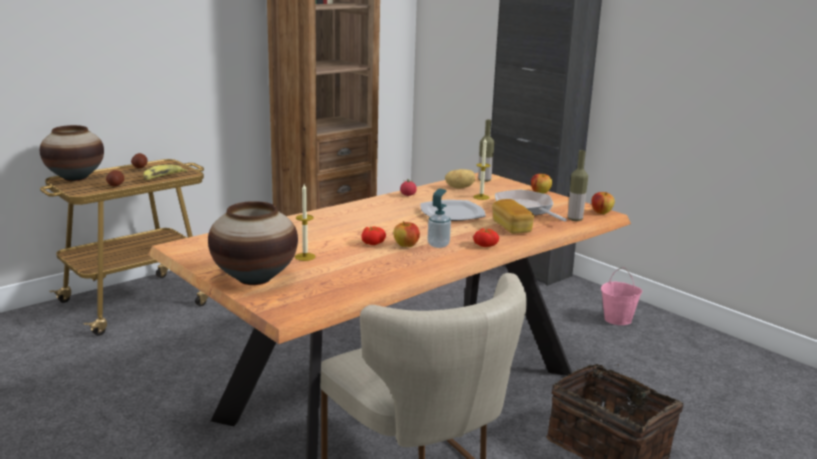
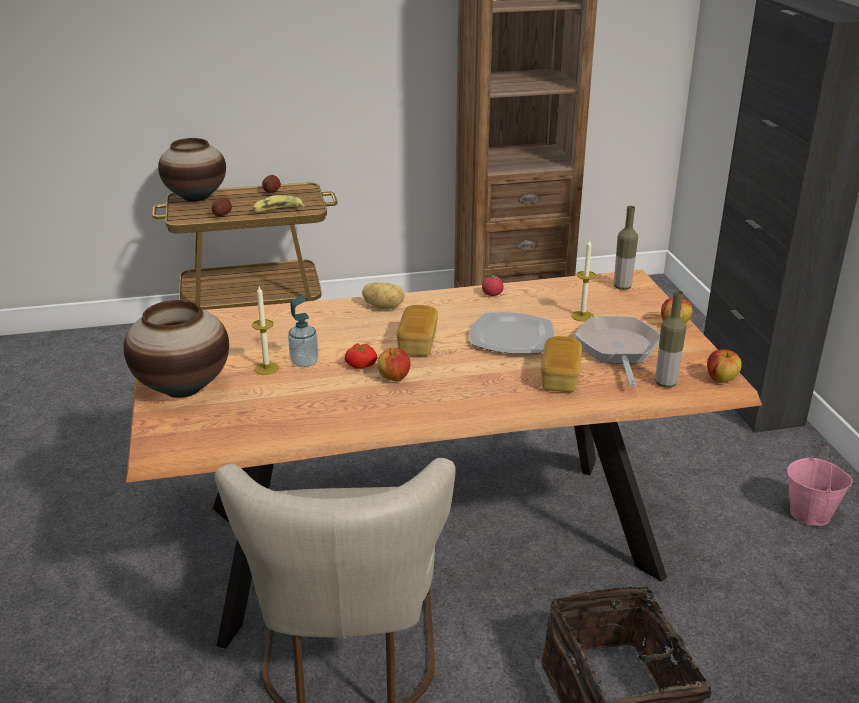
camera: 30 degrees right, 10 degrees up
(395, 226) = (417, 344): none -> bread
(438, 245) = (433, 386): soap dispenser -> soap dispenser (304, 362)
(459, 187) = (574, 293): potato -> potato (384, 307)
(485, 245) = (490, 400): tomato -> none

